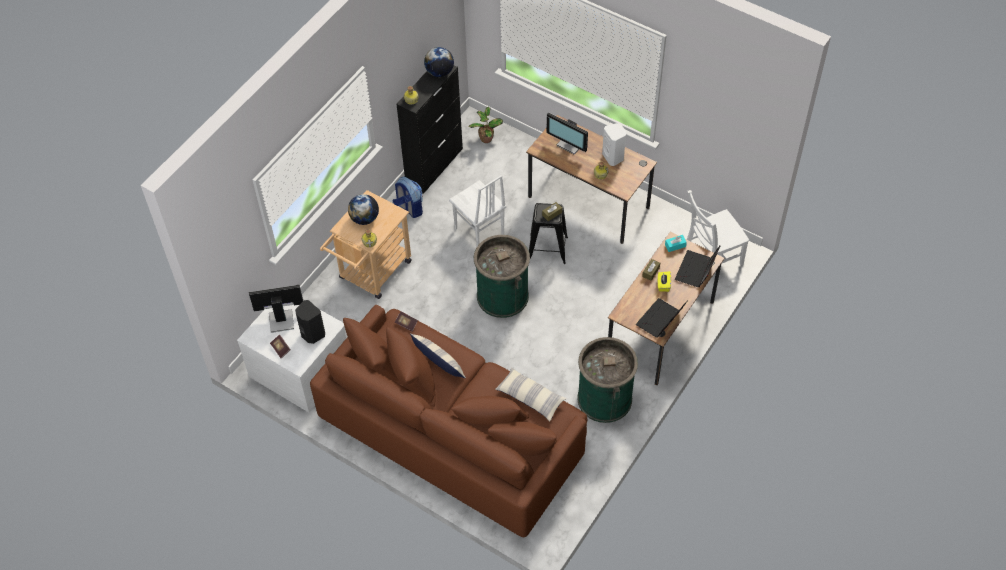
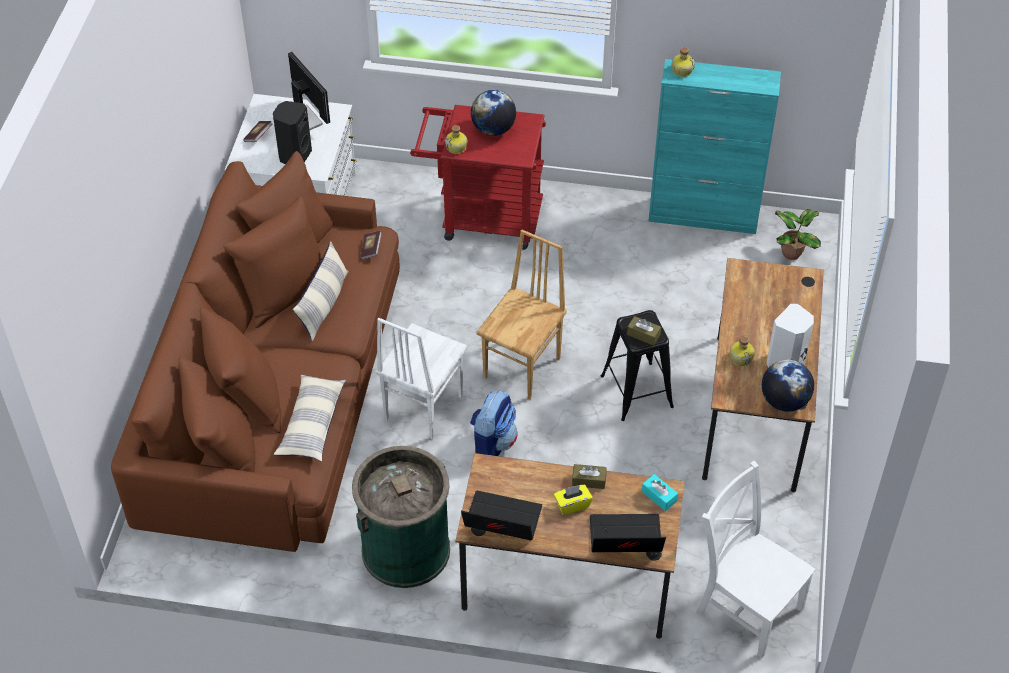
camera: 65 degrees right, 5 degrees down
(371, 274) = (482, 218): beige cart -> red cart
(409, 208) = (614, 216): backpack -> backpack (493, 443)
(434, 166) = (704, 216): black cabinet -> turquoise cabinet
(439, 72) = (754, 81): globe -> globe (784, 401)
(479, 232) = (618, 303): white chair -> white chair (422, 407)
(502, 296) = (523, 368): green trash can -> brown chair
(570, 144) = (776, 303): monitor -> none

